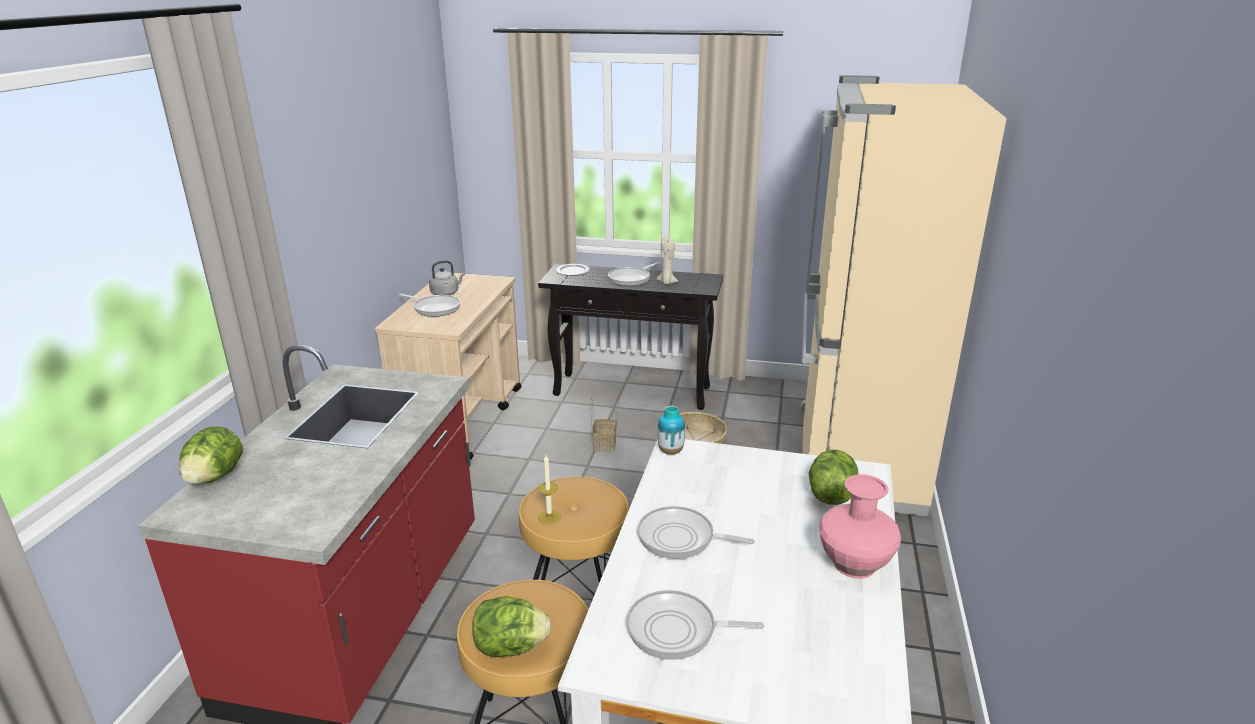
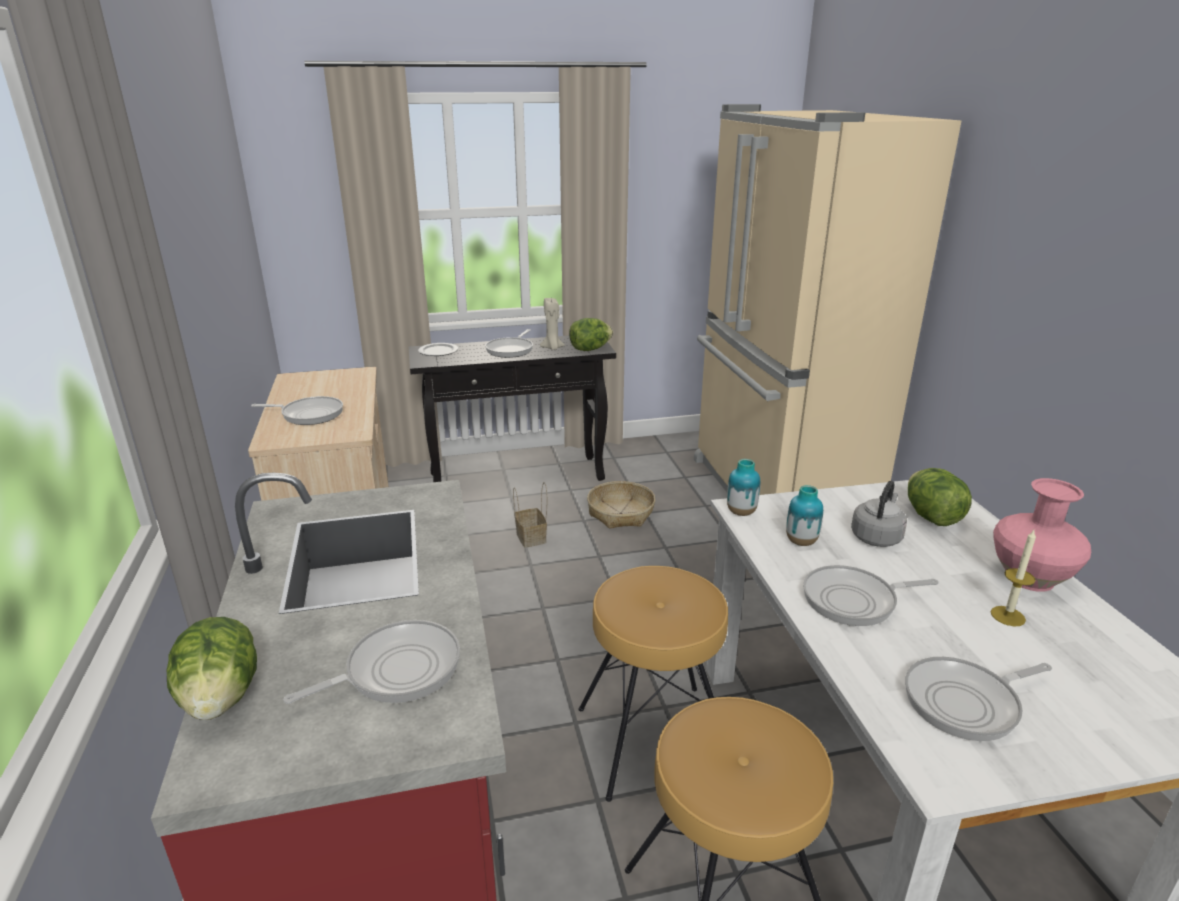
camera: 25 degrees left, 0 degrees up
(312, 489) = (396, 670): none -> frying pan
(446, 293) = (307, 396): grey kettle -> grey kettle (877, 536)
(510, 647) = (762, 794): lettuce -> lettuce (590, 349)
(549, 517) = (649, 622): candle -> candle (1007, 616)
(692, 485) = (801, 542): none -> vase

